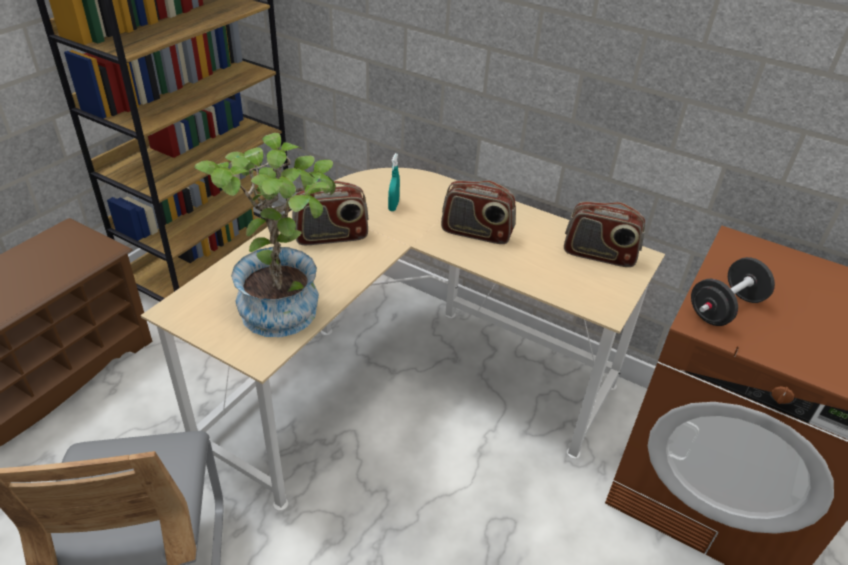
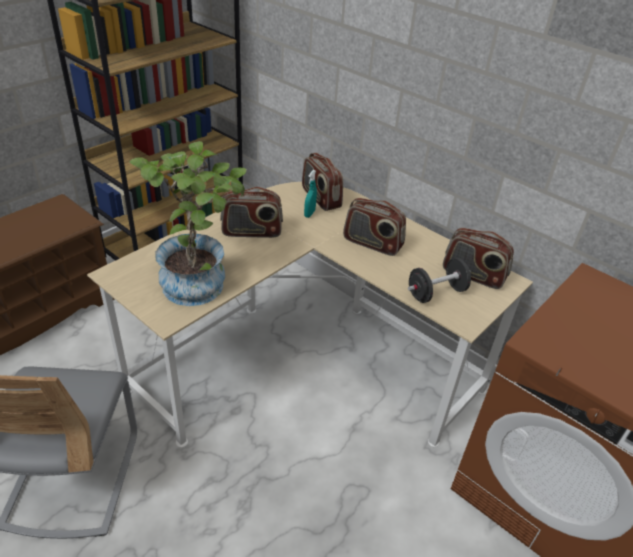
camera: 10 degrees right, 0 degrees up
(401, 186) = (320, 198): none -> radio
(725, 309) = (560, 334): black dumbbell -> black dumbbell (436, 293)

